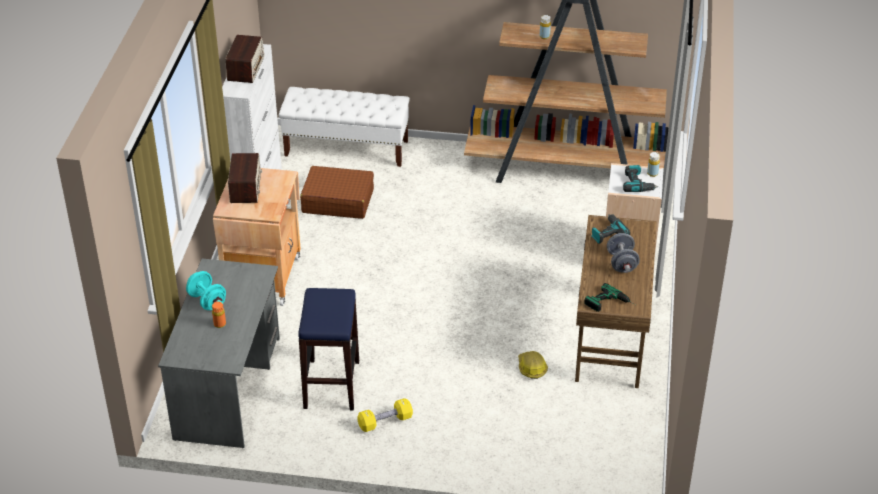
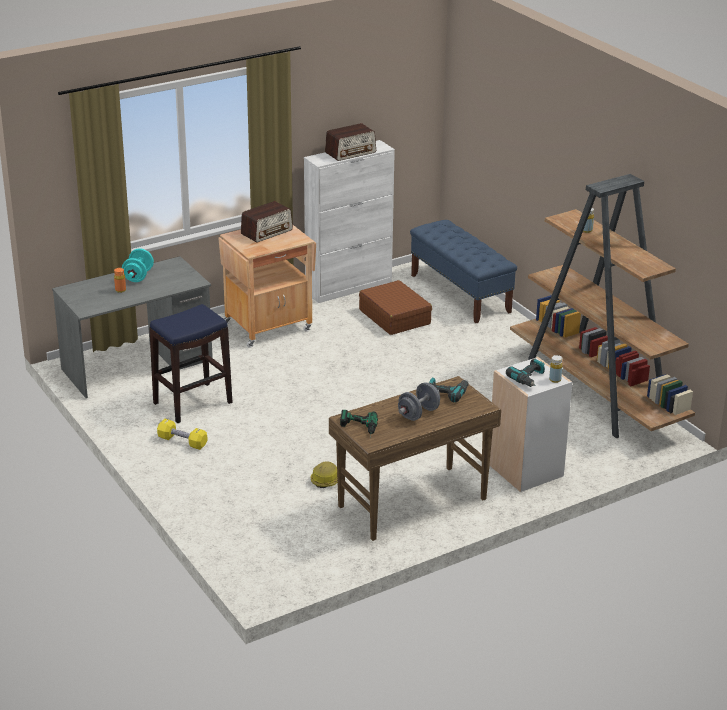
camera: 50 degrees right, 10 degrees down
(347, 148) = (460, 294): white bench -> blue bench

